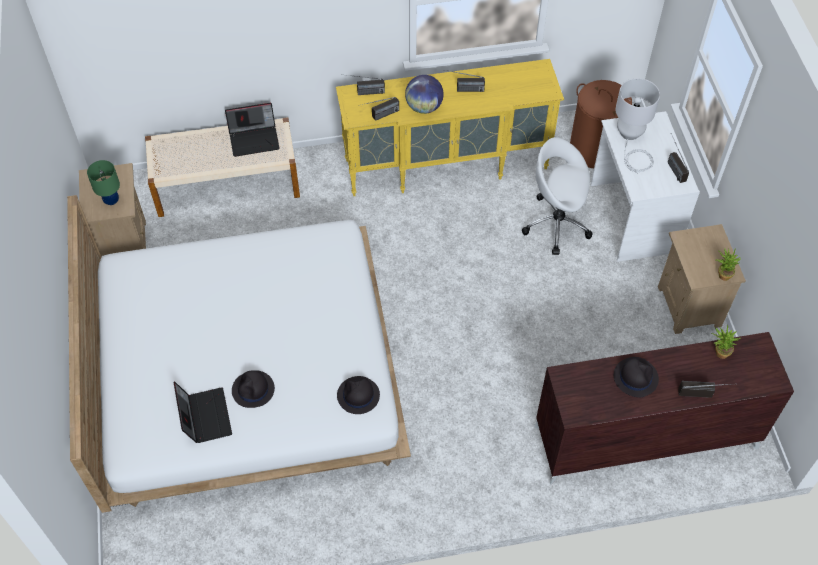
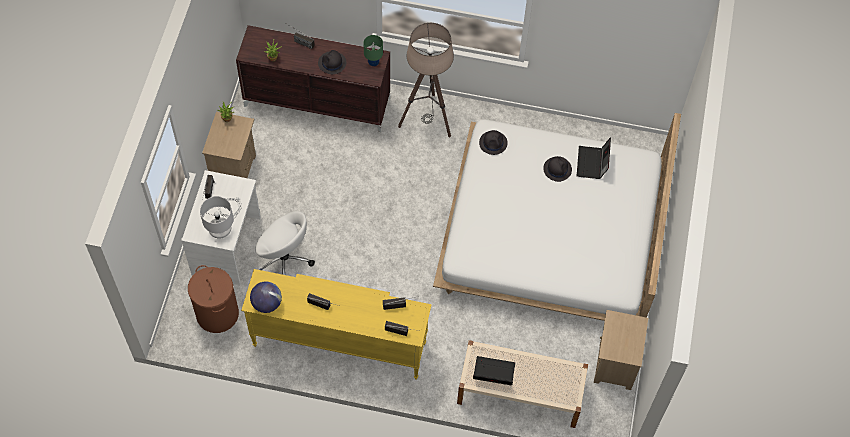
camera: 160 degrees left, 5 degrees up
(112, 201) = (621, 327): green table lamp -> green table lamp (373, 62)
(424, 107) = (362, 300): globe -> globe (267, 303)
(480, 471) = (427, 119): none -> floor lamp

